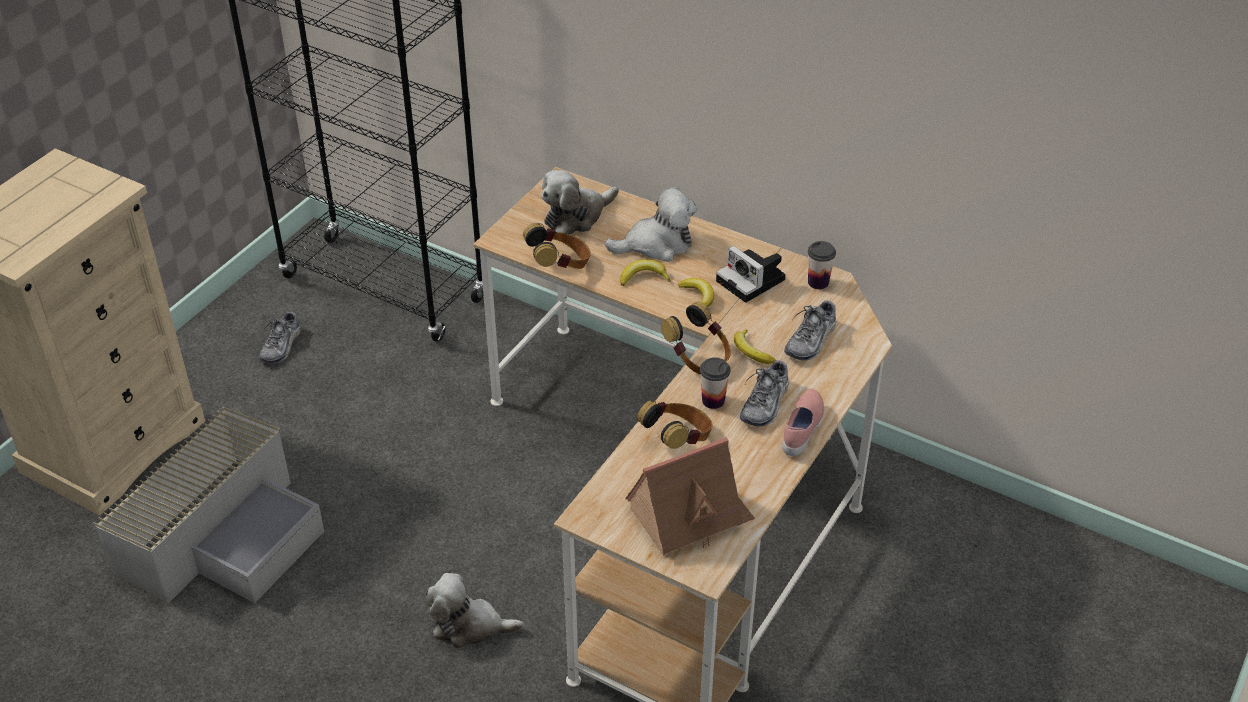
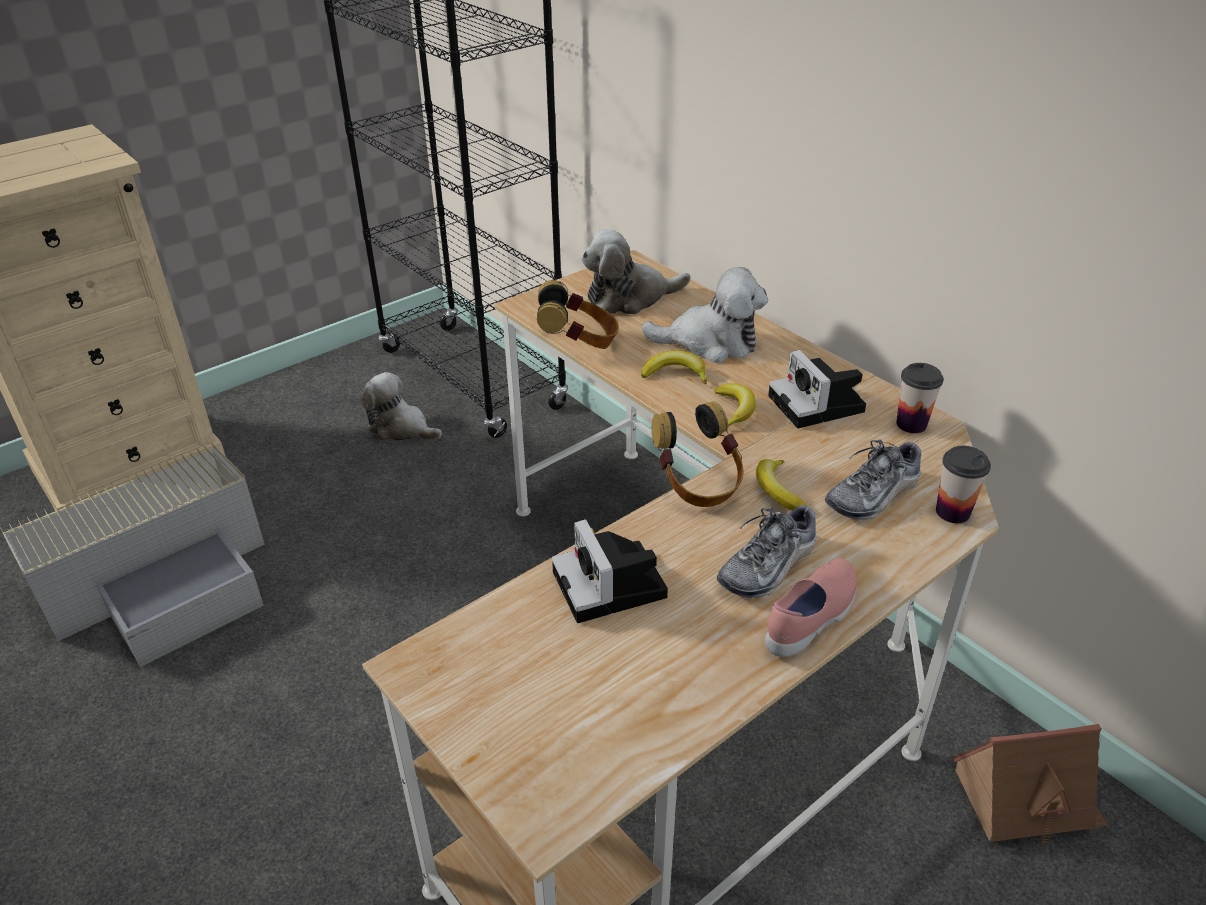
camera: 20 degrees right, 5 degrees down
(281, 346) = (344, 410): shoe -> none
(469, 626) = (349, 768): plush toy -> plush toy (401, 428)
(678, 440) = (612, 587): headphones -> camera
(689, 514) = (569, 708): toy house -> toy house (1025, 797)
(713, 400) = (692, 543): cup -> cup (952, 512)

